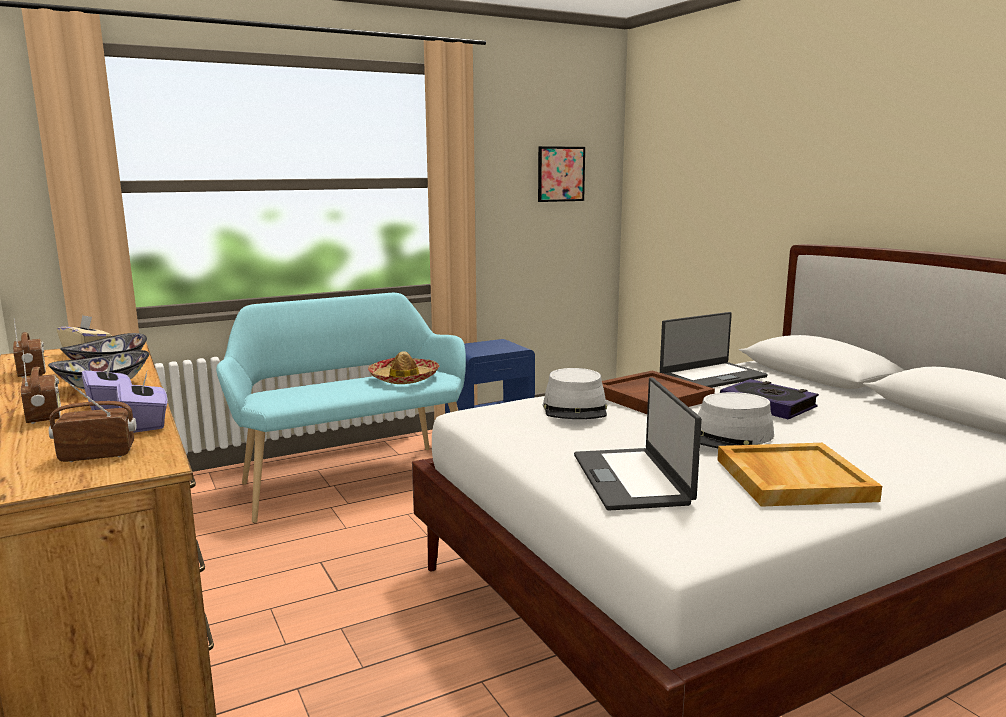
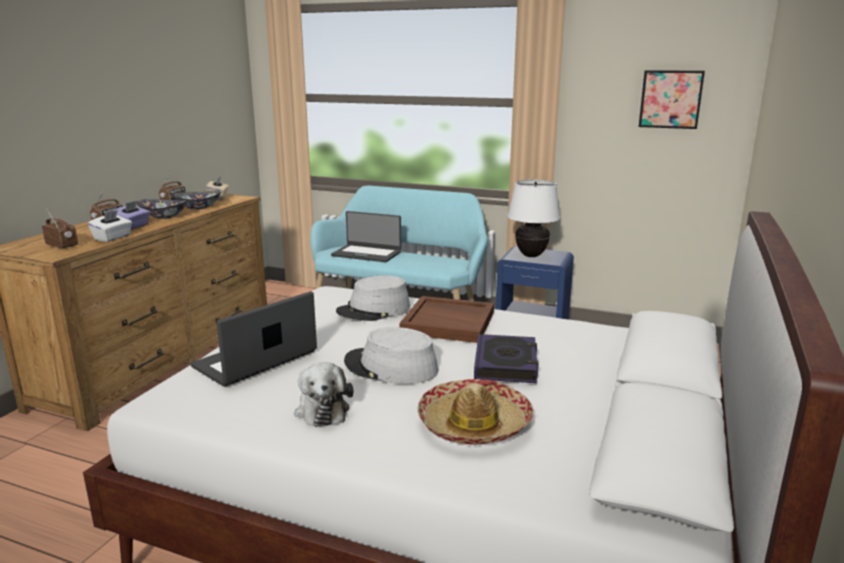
camera: 50 degrees right, 5 degrees up
(145, 423) = (113, 238): purple tissue box -> white tissue box
(404, 378) = (429, 261): hat -> hat (474, 424)
(486, 348) = (531, 255): none -> white table lamp
(712, 376) = (558, 328): laptop -> laptop (366, 254)
(791, 479) = (322, 409): beige tray -> plush toy

